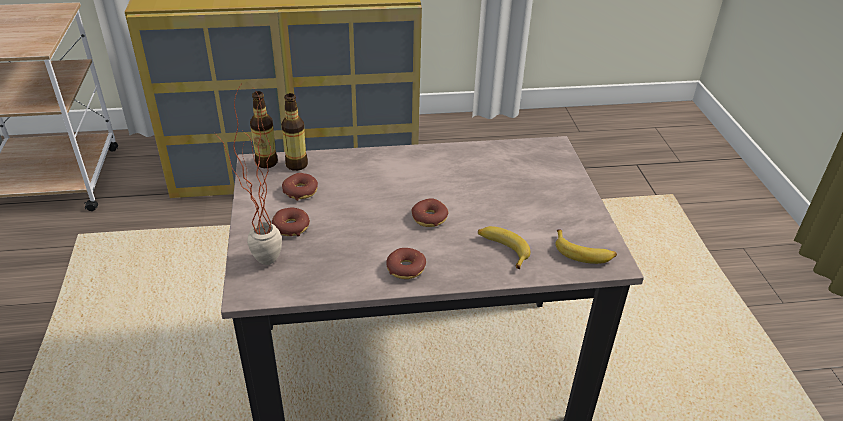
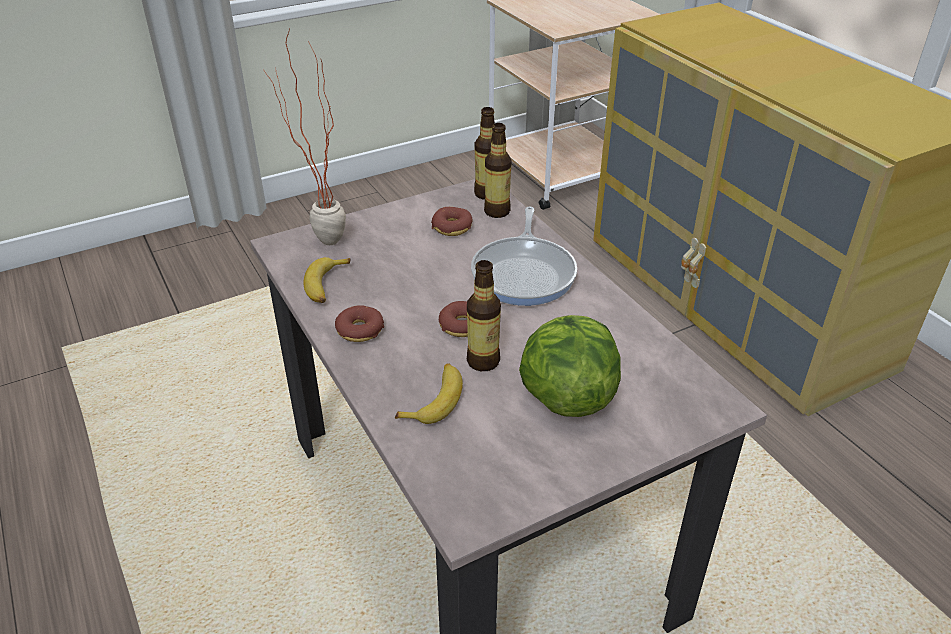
camera: 70 degrees right, 0 degrees up
(291, 227) = (389, 239): donut -> none
(386, 175) = (524, 273): none -> frying pan
(473, 219) = (483, 361): none -> bottle
(523, 195) = (566, 396): none -> lettuce
(583, 253) = (471, 481): banana -> banana (326, 286)

